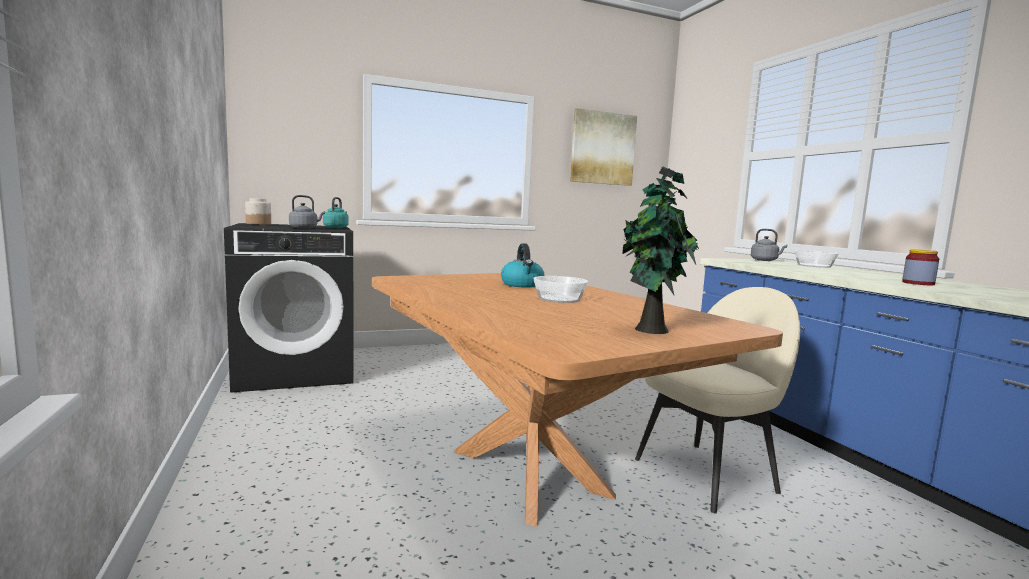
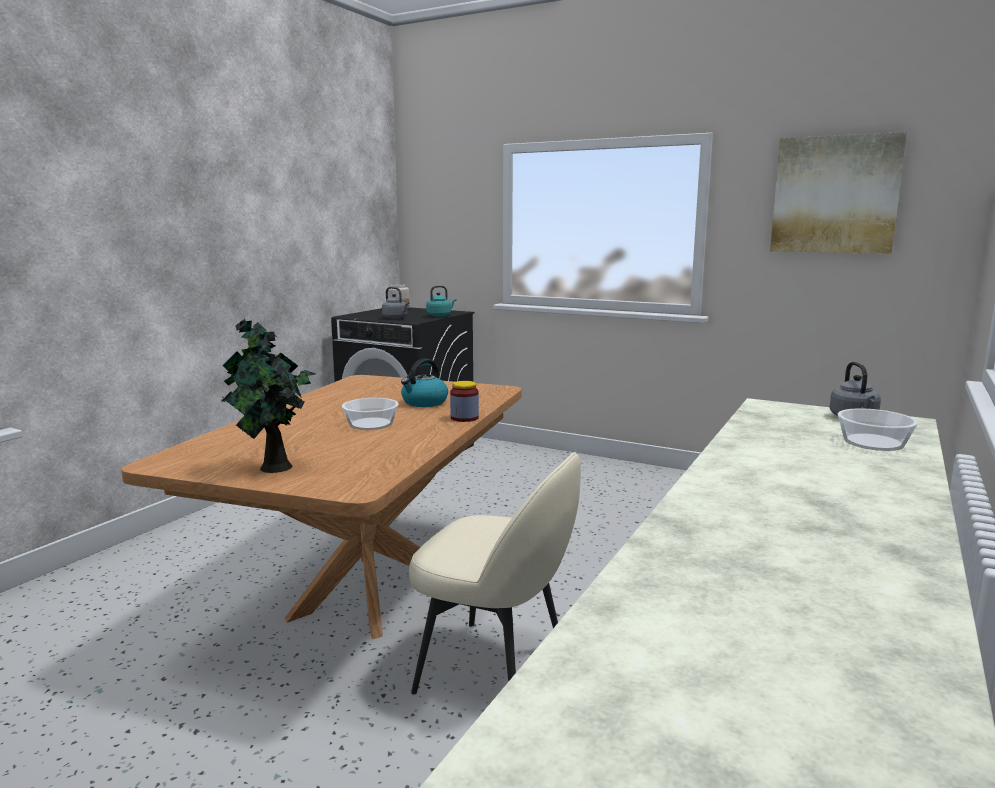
camera: 50 degrees right, 5 degrees up
(918, 283) = (768, 504): jar -> jar (464, 418)

